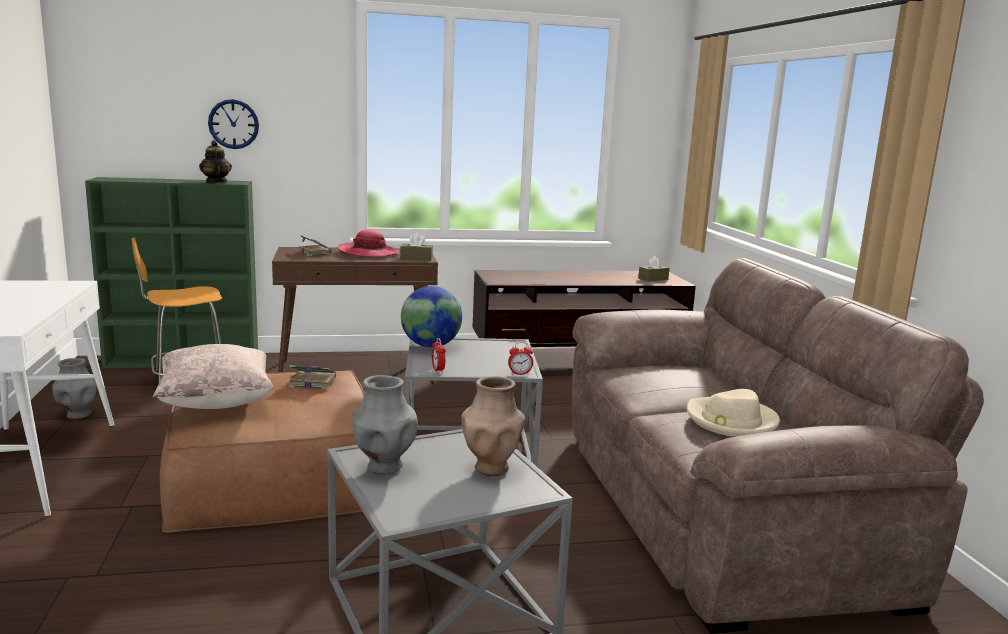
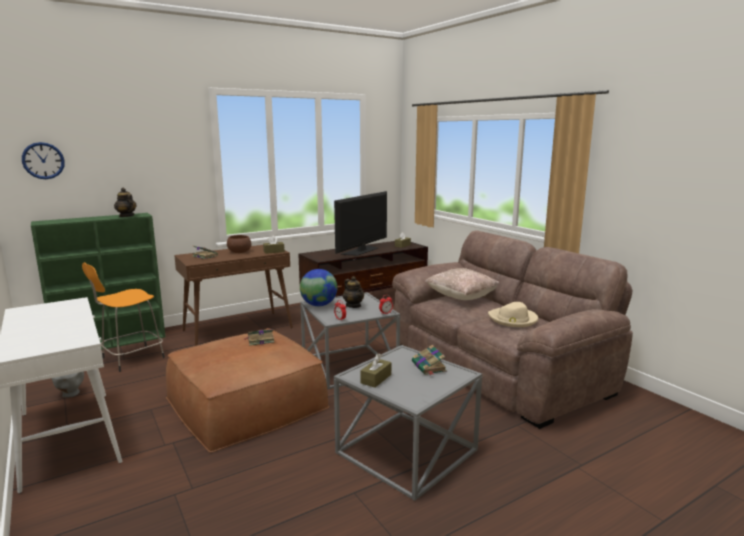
camera: 20 degrees left, 0 degrees up
(216, 402) = (214, 364): beige pillow -> beige pillow (461, 298)
(233, 124) = (131, 175): wall clock -> wall clock (43, 160)
(368, 253) = (239, 252): hat -> brown bowl
(384, 467) = (376, 379): grey vase -> brown tissue box
(483, 355) = (353, 305): none -> teapot
(491, 468) = (429, 367): brown vase -> book
(575, 278) = (361, 251): none -> television

